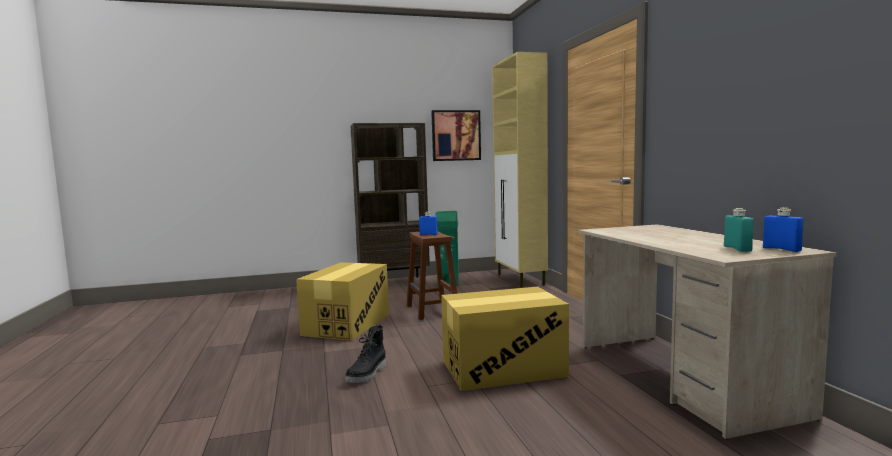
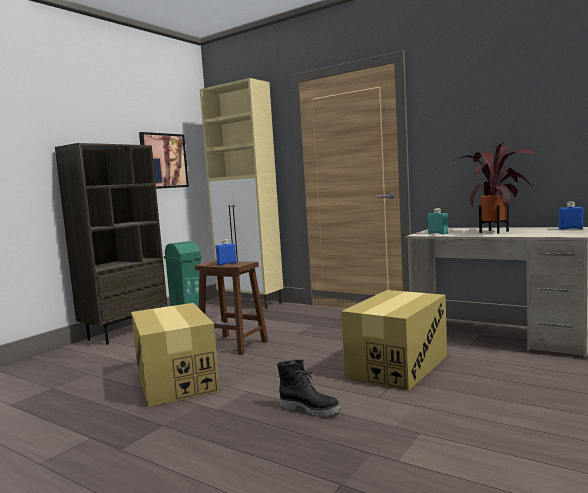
camera: 40 degrees left, 0 degrees up
(367, 375) = (310, 409): black boot -> black boot turned 45 degrees counterclockwise
(679, 238) = (497, 231): none -> potted plant
(737, 249) = (553, 231): turquoise bottle -> turquoise bottle (438, 233)

